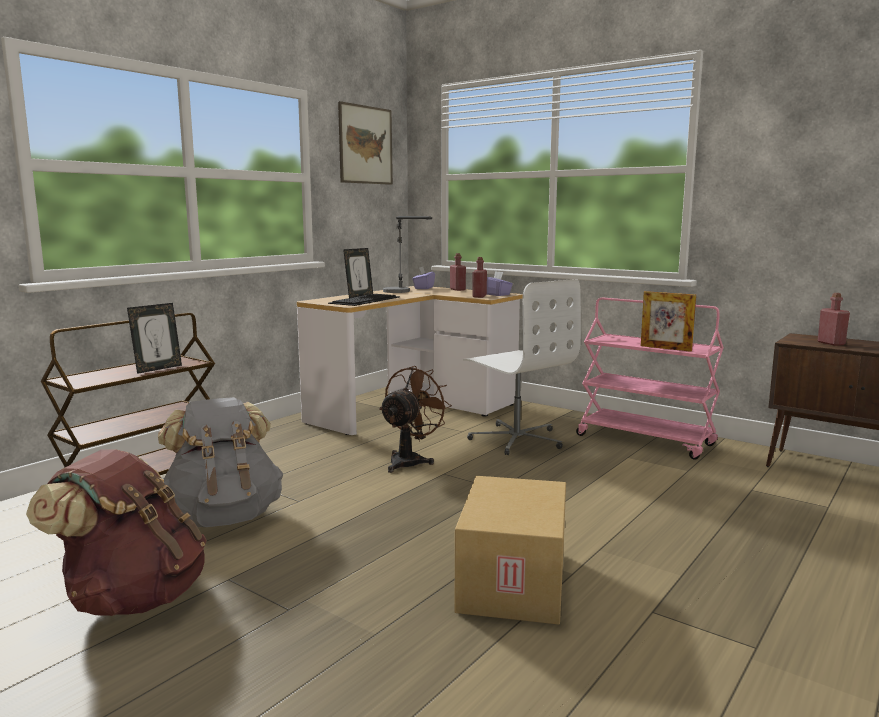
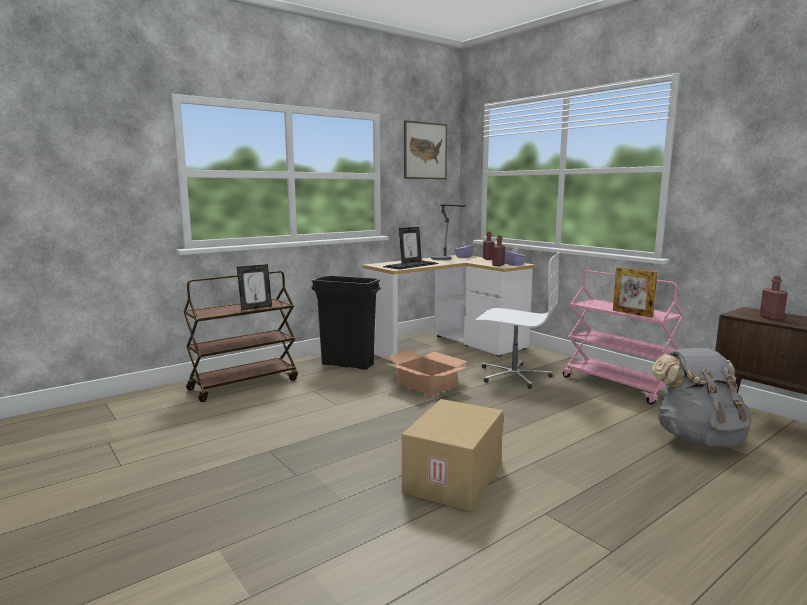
camera: 15 degrees right, 0 degrees up
(132, 598) = (208, 455): brown backpack -> none
(224, 517) = (284, 410): grey backpack -> grey backpack (698, 438)
(286, 444) = (347, 364): none -> black trash can
(410, 460) = (426, 384): brown fan -> cardboard box
(517, 439) = (513, 375): white office chair -> white office chair turned 45 degrees counterclockwise

